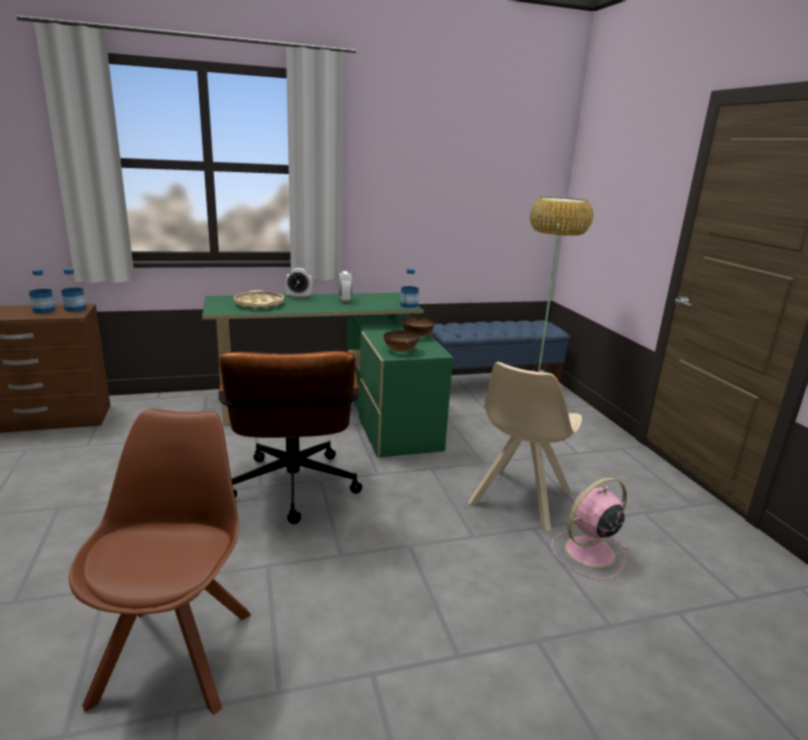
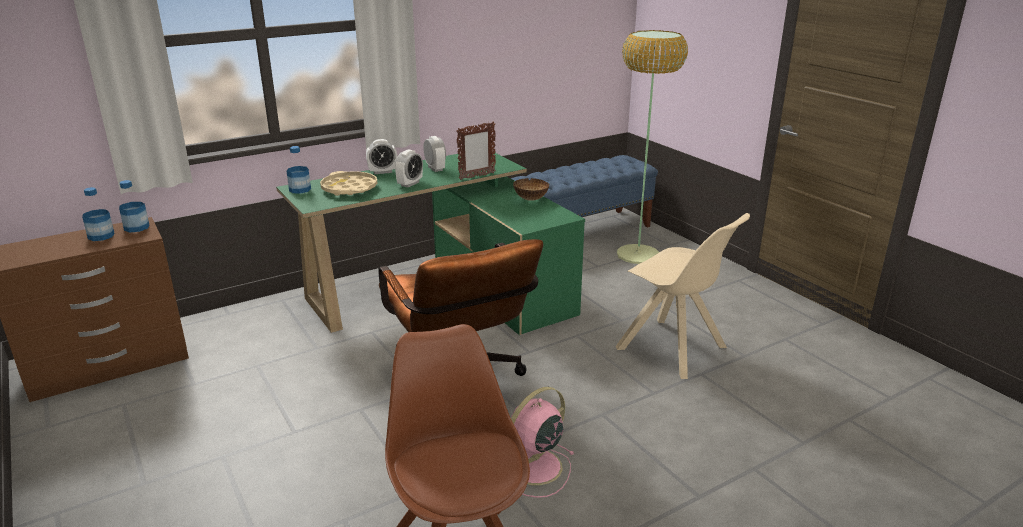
camera: 15 degrees left, 5 degrees up
(311, 307) = (410, 184): none -> alarm clock
(373, 309) = (476, 176): none -> picture frame
(400, 351) = (529, 220): bowl -> none
(408, 305) = (507, 165): bottle -> bottle (300, 189)
(519, 499) = (674, 349): beige chair -> beige chair turned 60 degrees counterclockwise
(588, 552) = (757, 385): pink fan -> pink fan (533, 468)

